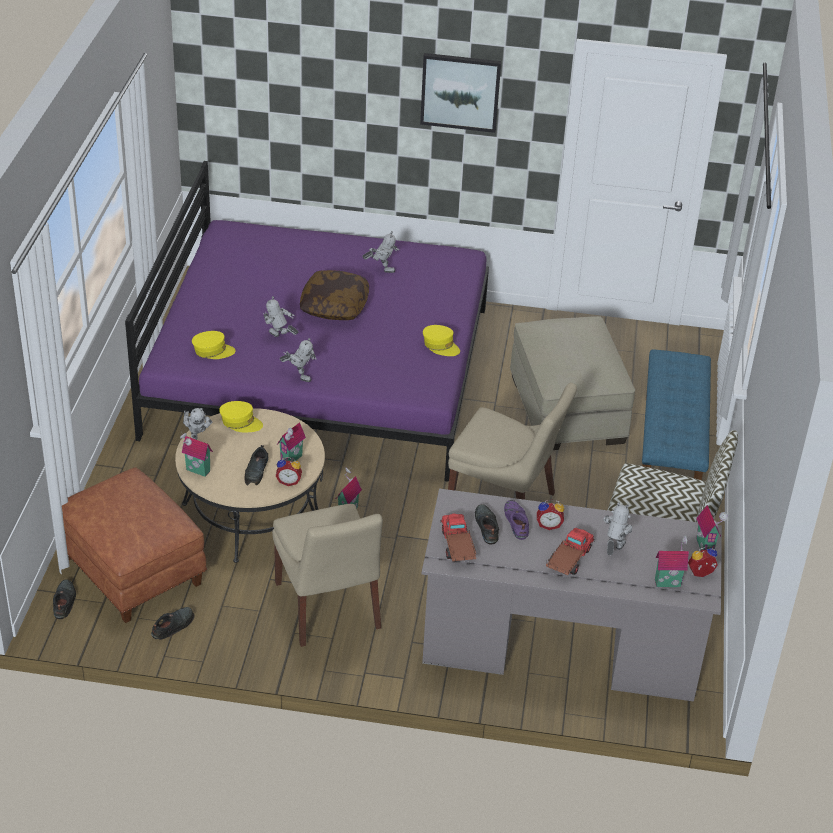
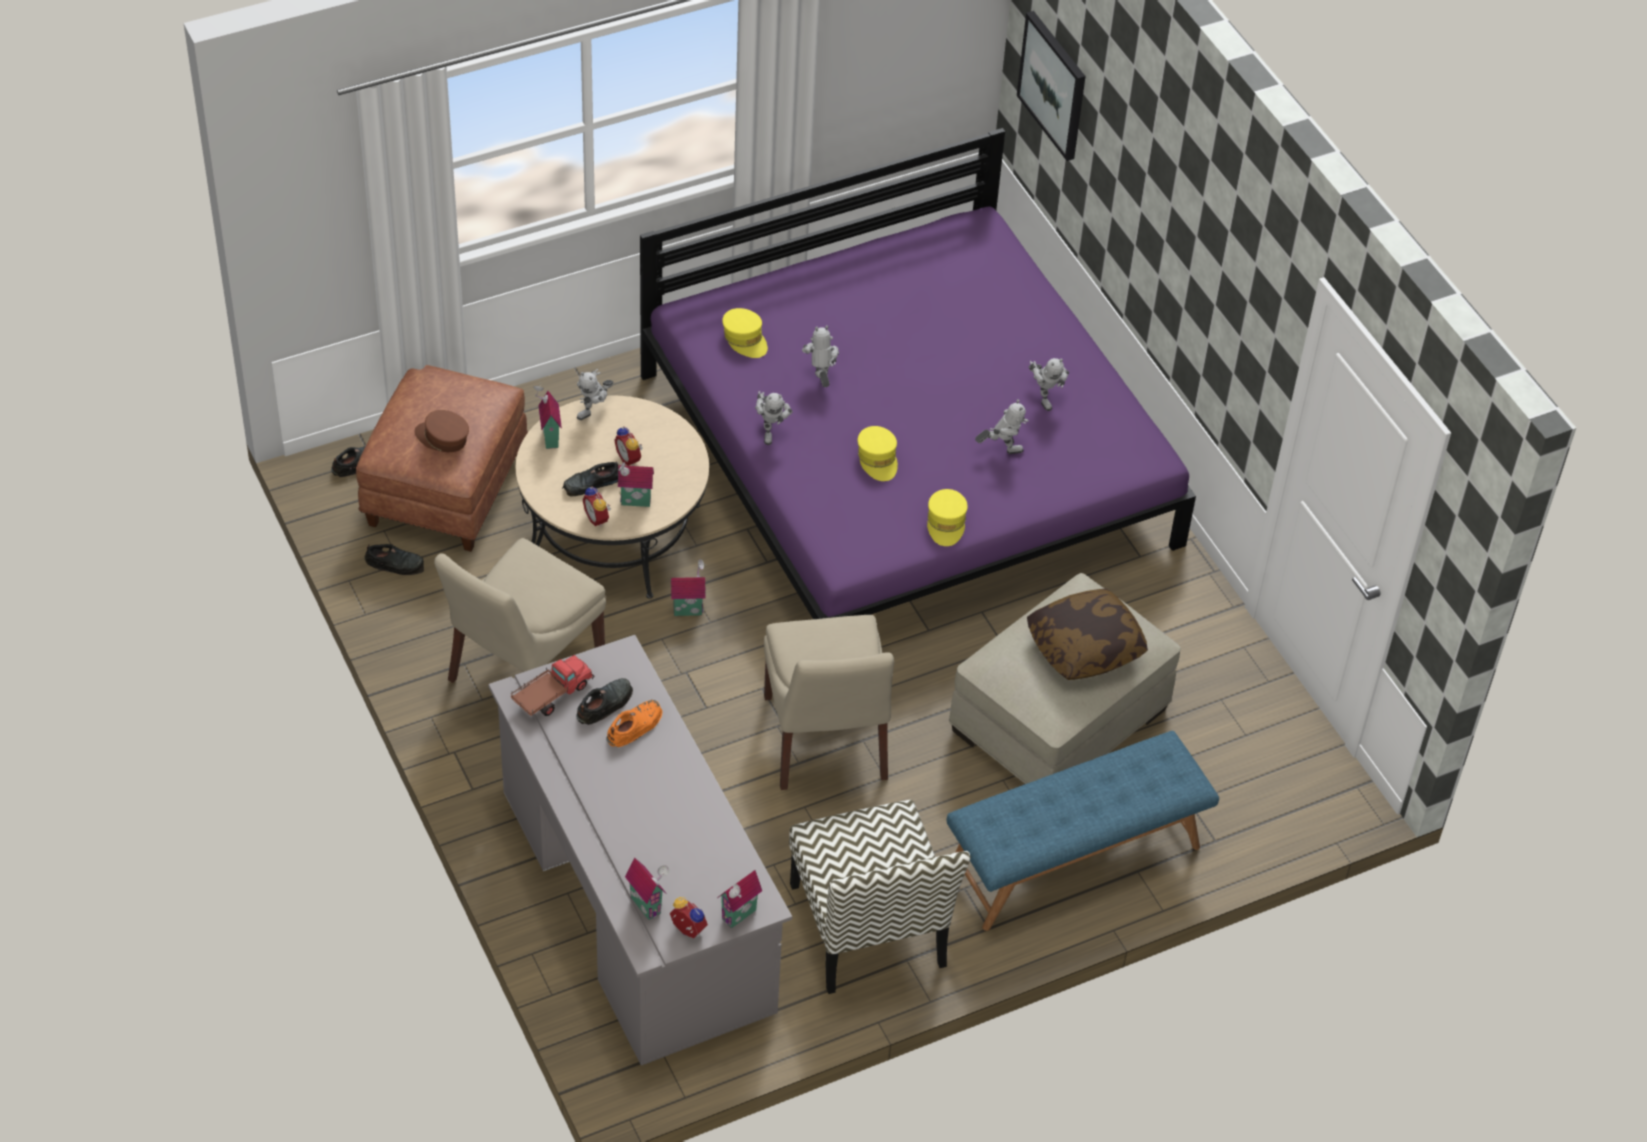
camera: 55 degrees right, 10 degrees up
(146, 517) = (442, 438): none -> brown cap
(240, 422) = (658, 429): yellow cap -> yellow cap (878, 459)
(334, 306) = (927, 394): pillow -> pillow (1085, 647)
(460, 91) = (1216, 247): picture -> picture (1054, 85)
(516, 522) = (635, 726): purple shoe -> orange shoe
(549, 525) = (655, 757): alarm clock -> alarm clock (630, 458)
(568, 560) = (610, 800): toy truck -> none
(613, 551) = (659, 833): toy robot -> toy robot (1001, 449)

